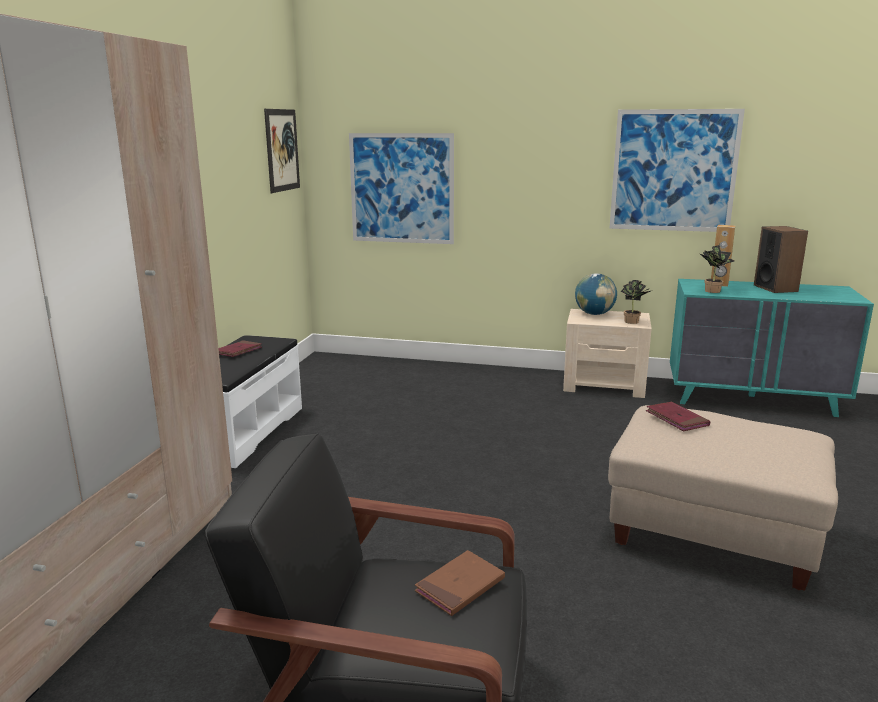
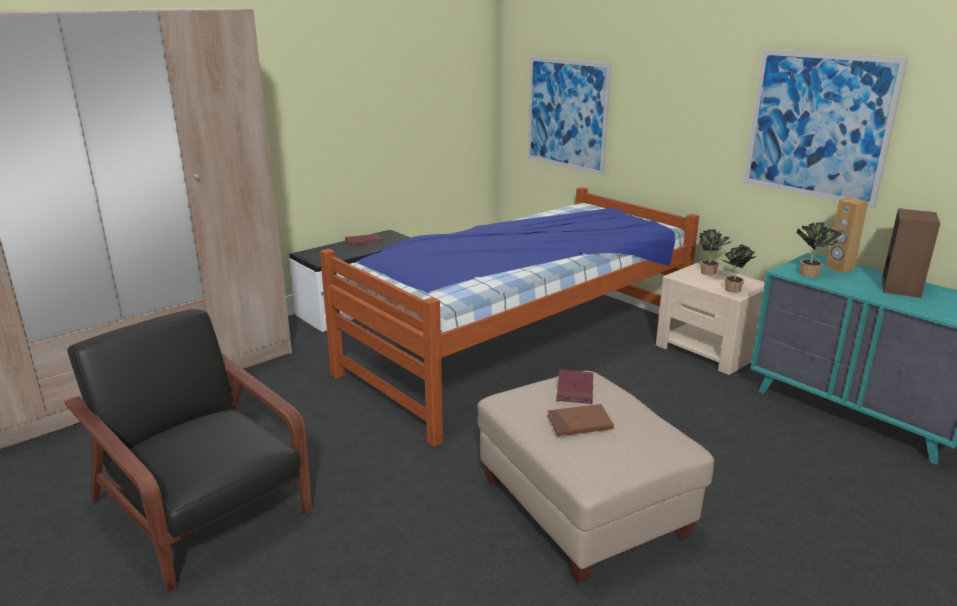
camera: 35 degrees right, 5 degrees up
(282, 150) = (466, 70): picture -> none
(460, 586) = (232, 442): brown book -> brown book (579, 423)
(462, 425) = (518, 348): none -> bed
(594, 314) = (710, 273): globe -> potted plant

